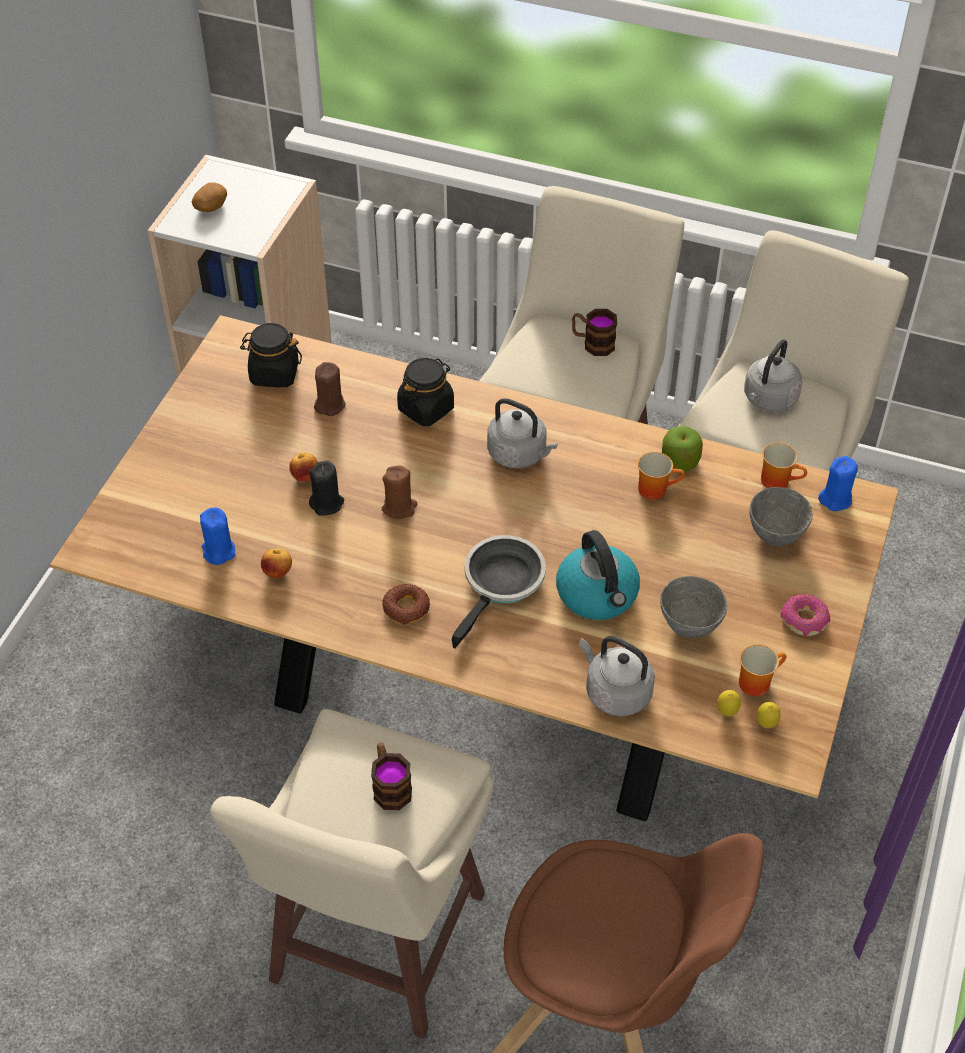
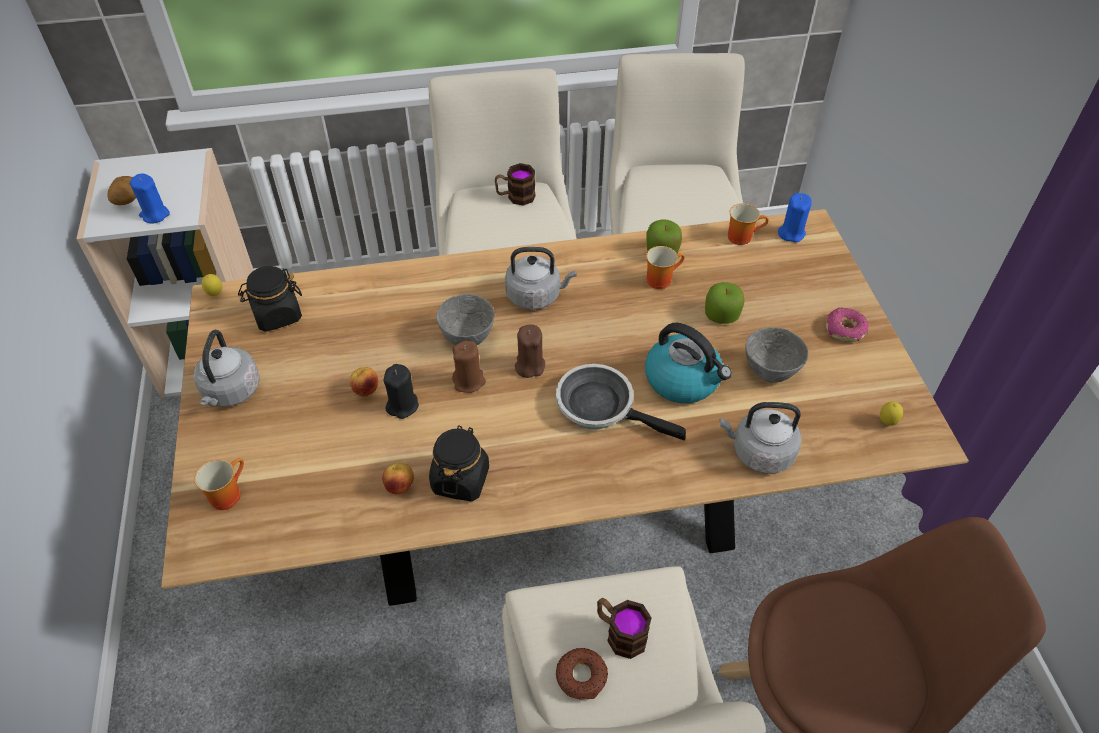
camera: 30 degrees left, 0 degrees up
(218, 551) = (330, 493): blue candle -> blue candle (155, 215)
(330, 405) = (346, 321): brown candle -> brown candle (529, 366)
(406, 608) = (537, 464): donut -> donut (581, 676)
(426, 408) = (432, 291): black jar -> black jar (460, 479)
(501, 584) = (601, 406): frying pan -> frying pan turned 60 degrees counterclockwise
(688, 550) = (721, 315): none -> apple
(727, 712) = (852, 427): lemon -> lemon (215, 294)
(756, 680) = (851, 392): mug -> mug (226, 493)
(768, 399) = (672, 188): grey kettle -> grey kettle (231, 392)
(774, 535) = (772, 276): grey bowl -> grey bowl (466, 338)

